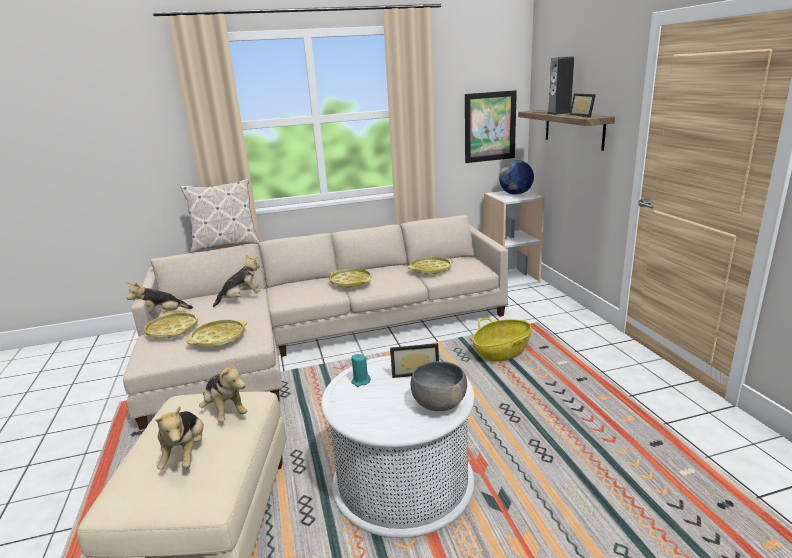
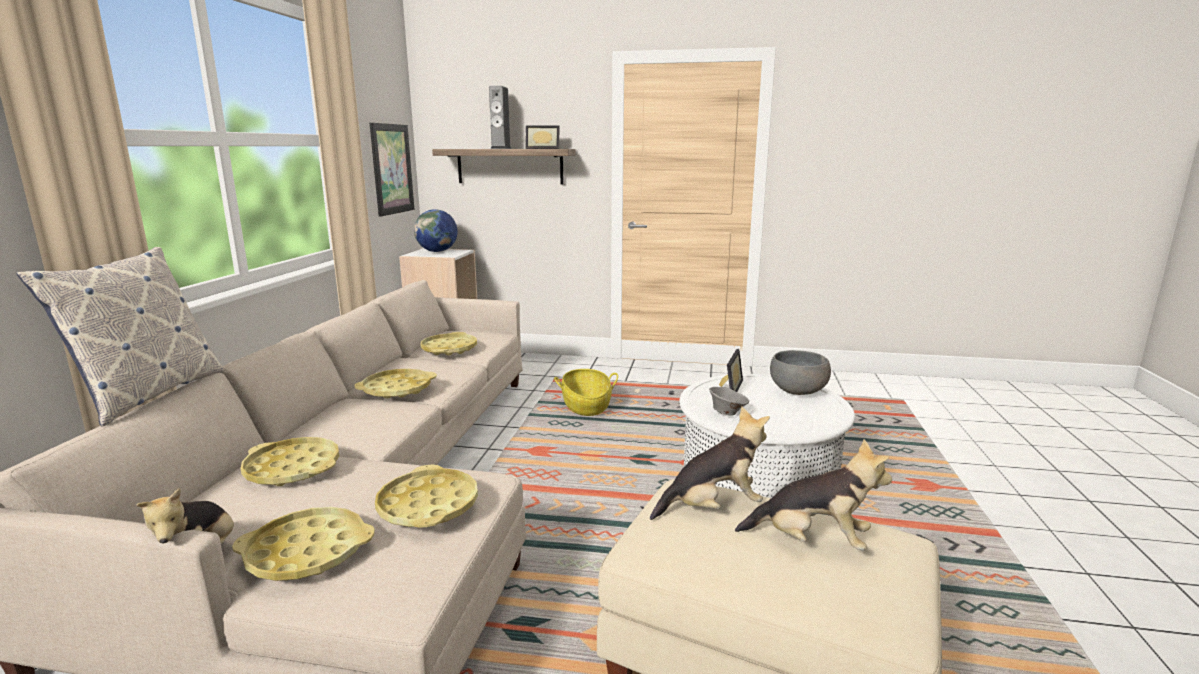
camera: 65 degrees left, 5 degrees down
(241, 298) = (292, 469): plush toy -> yellow tray
(360, 381) = (727, 413): turquoise candle -> grey bowl

